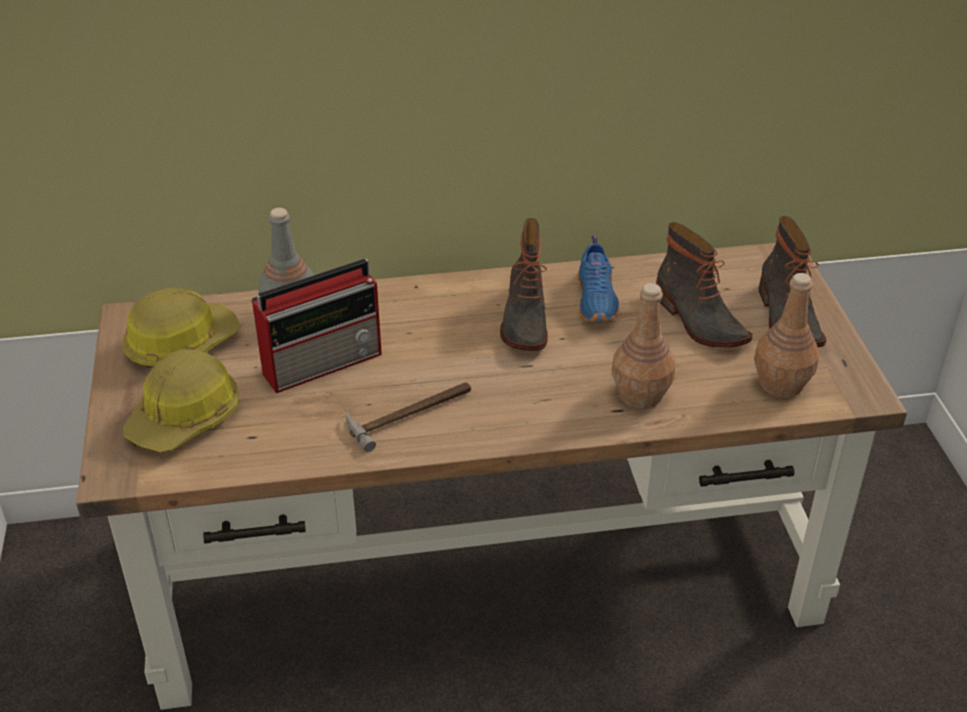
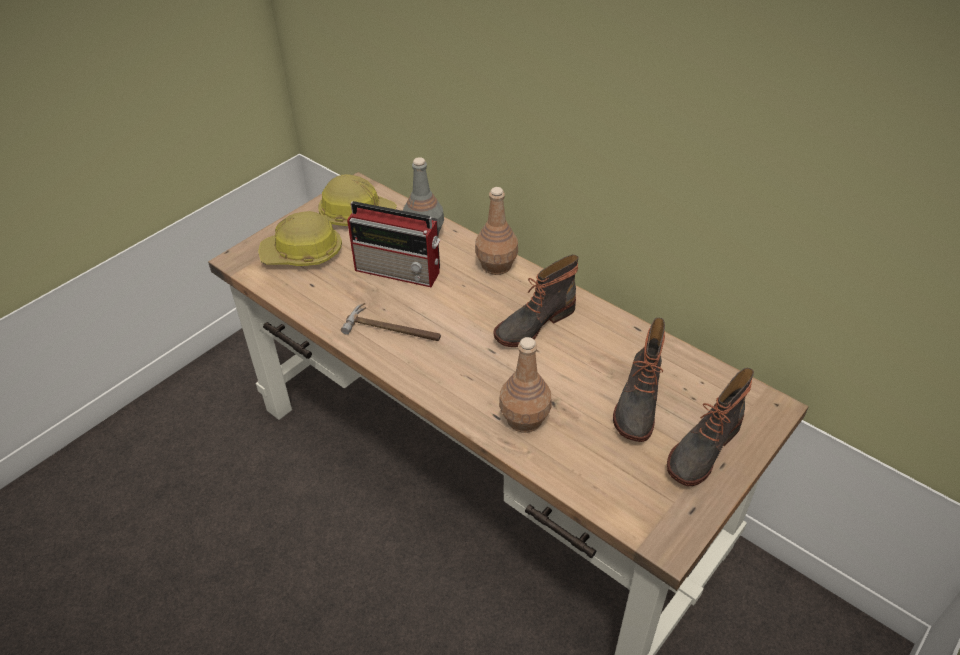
camera: 50 degrees right, 5 degrees up
(597, 300) = (595, 343): blue shoe -> none
(780, 384) = (621, 486): brown bottle -> brown bottle (496, 265)

